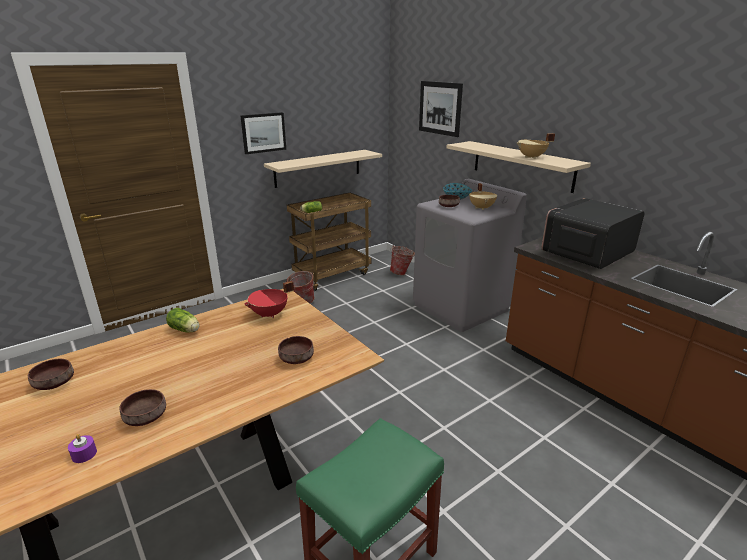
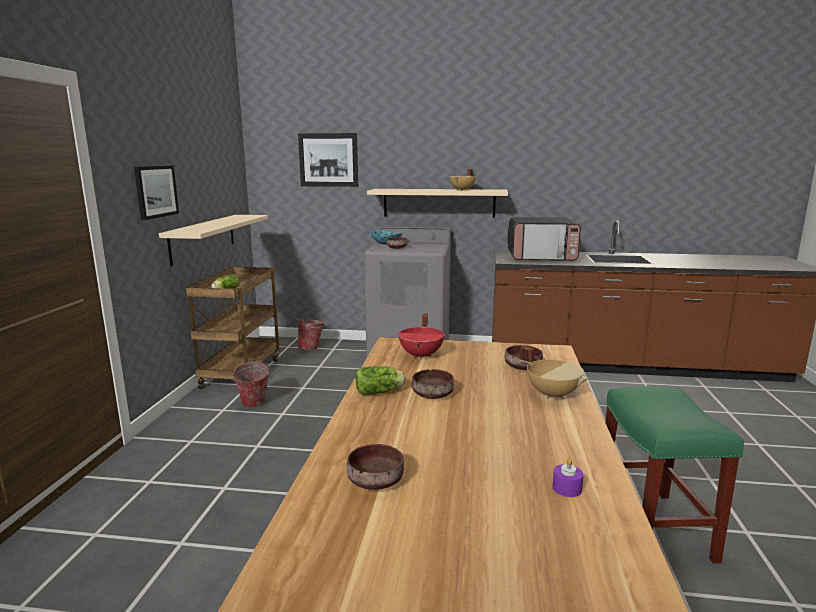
camera: 45 degrees left, 10 degrees down
(144, 417) = (533, 446): brown bowl -> brown bowl (432, 395)
(482, 208) = (424, 245): beige cooking pot -> beige cooking pot (553, 394)
(587, 253) = (541, 257): microwave -> microwave turned 90 degrees counterclockwise

